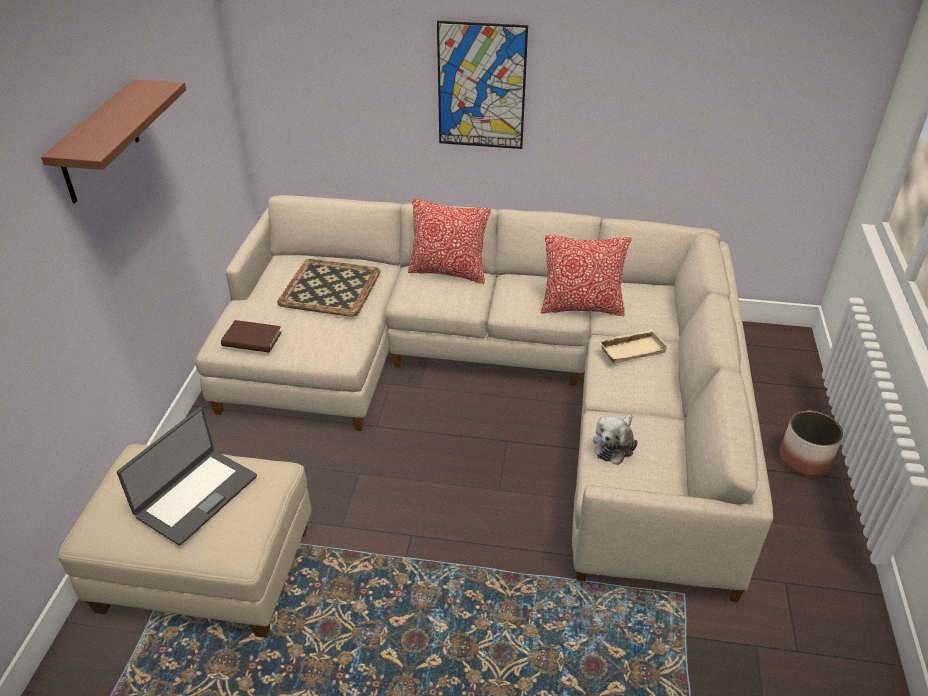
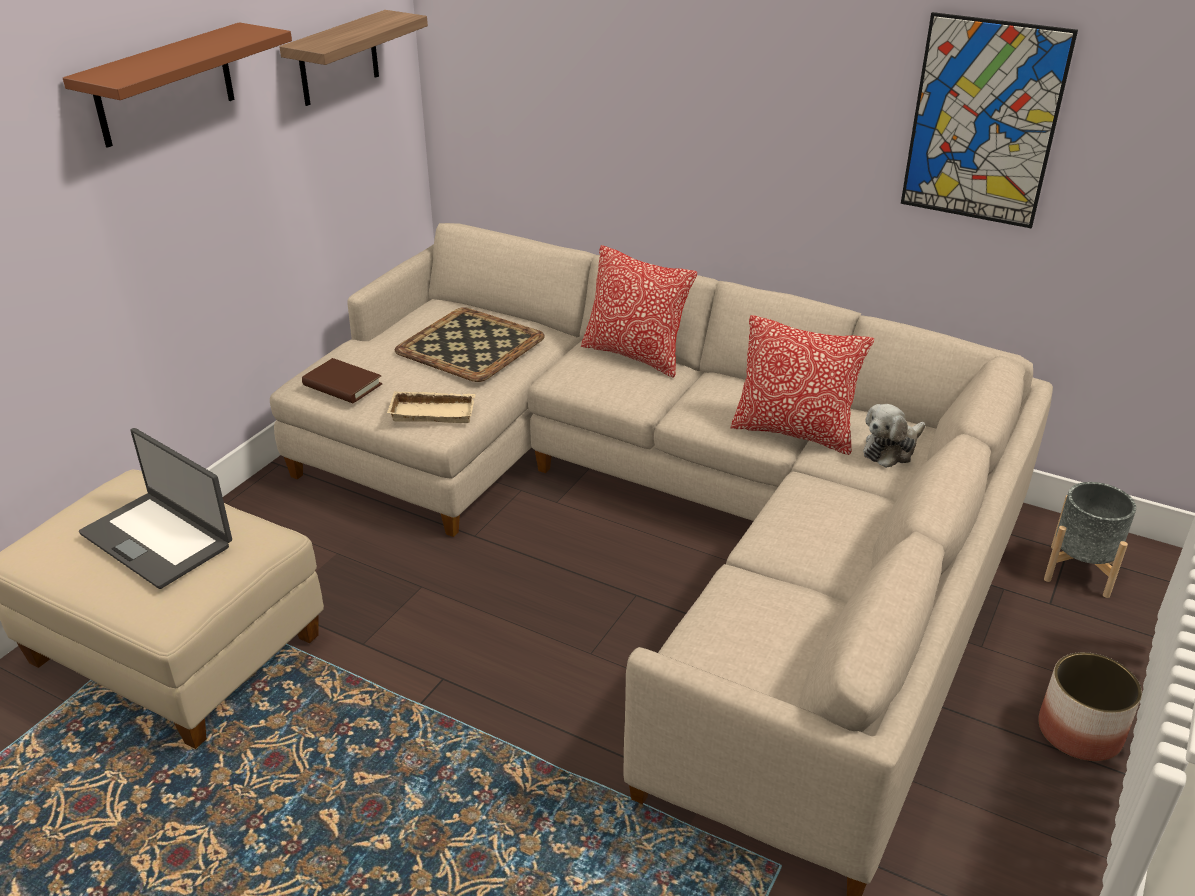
camera: 20 degrees right, 5 degrees down
(190, 89) = (338, 59): none -> shelf
(195, 495) = (158, 539): laptop -> laptop turned 75 degrees clockwise
(481, 86) = (716, 103): picture -> picture (983, 122)
(614, 445) = (732, 614): plush toy -> plush toy (891, 449)
(632, 349) = (833, 498): beige tray -> beige tray (434, 411)
(759, 356) = (1079, 571): none -> grey planter

